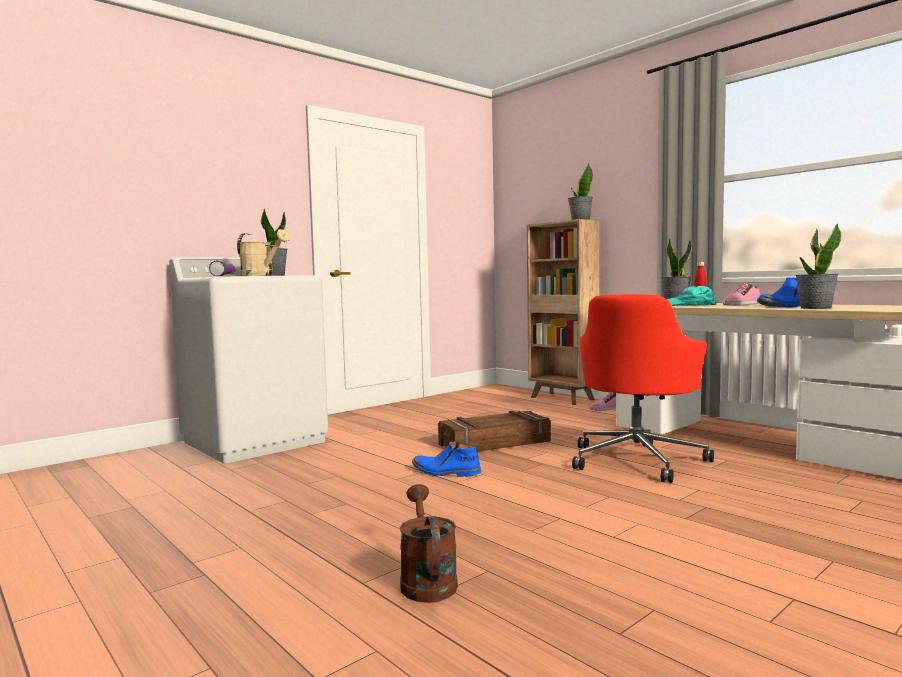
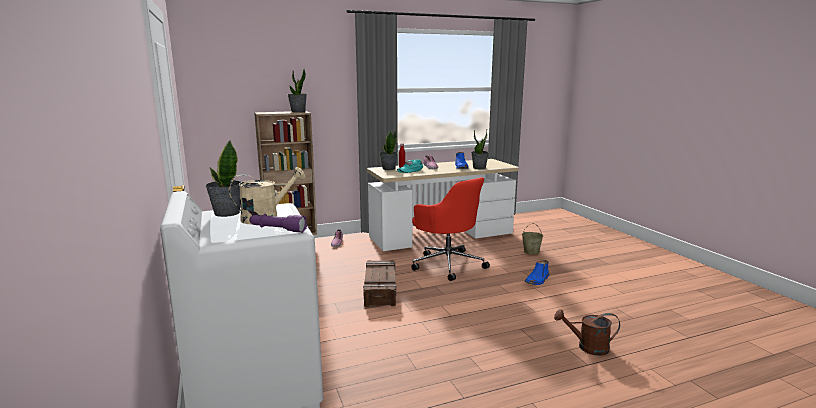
camera: 70 degrees left, 10 degrees up
(445, 472) = (429, 315): blue boot -> blue boot (537, 280)
(839, 507) = (531, 252): none -> beige bucket

